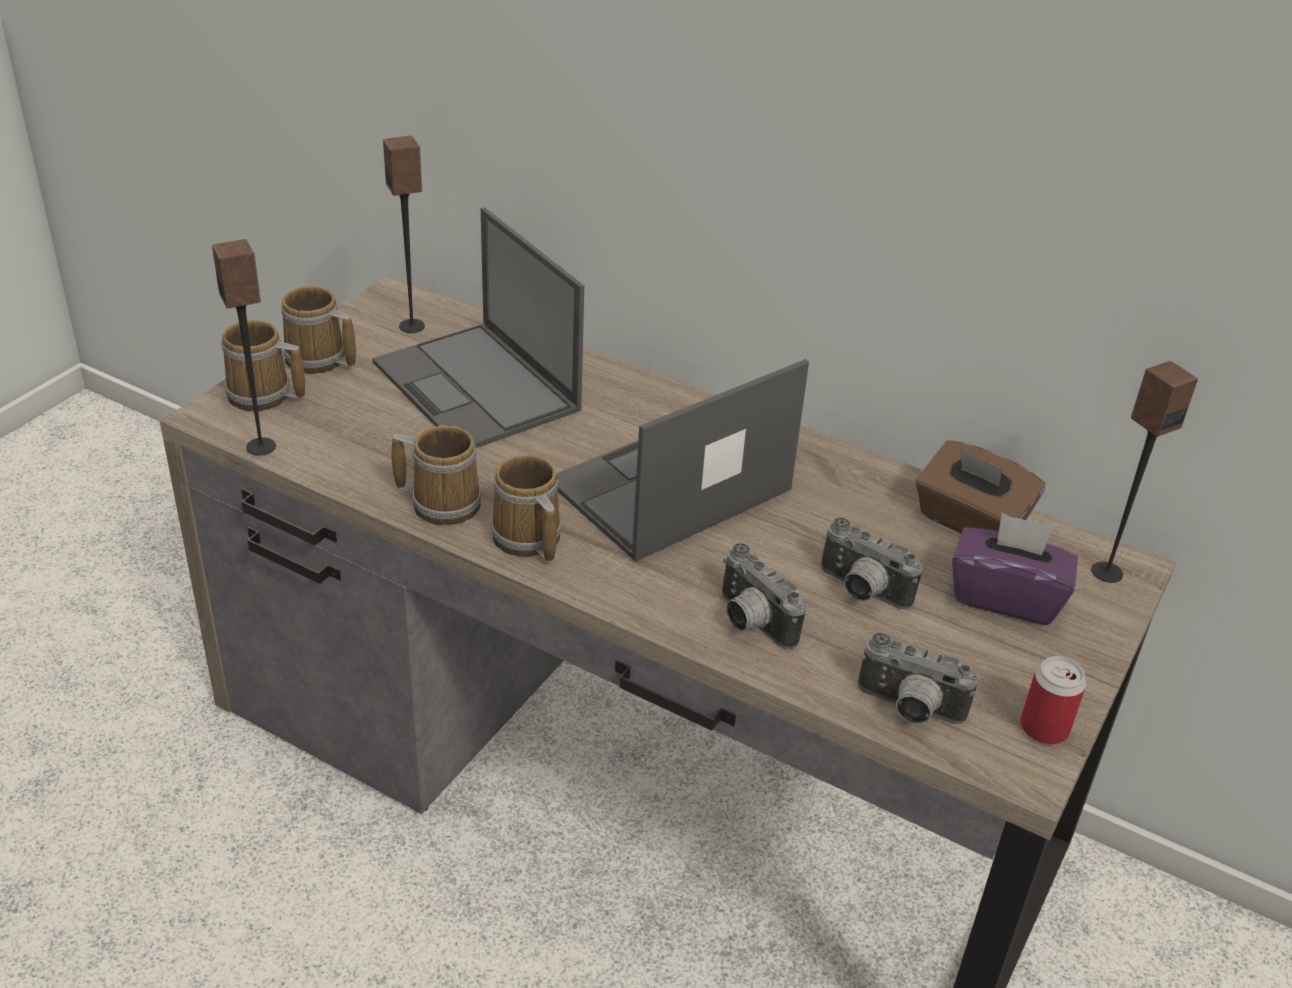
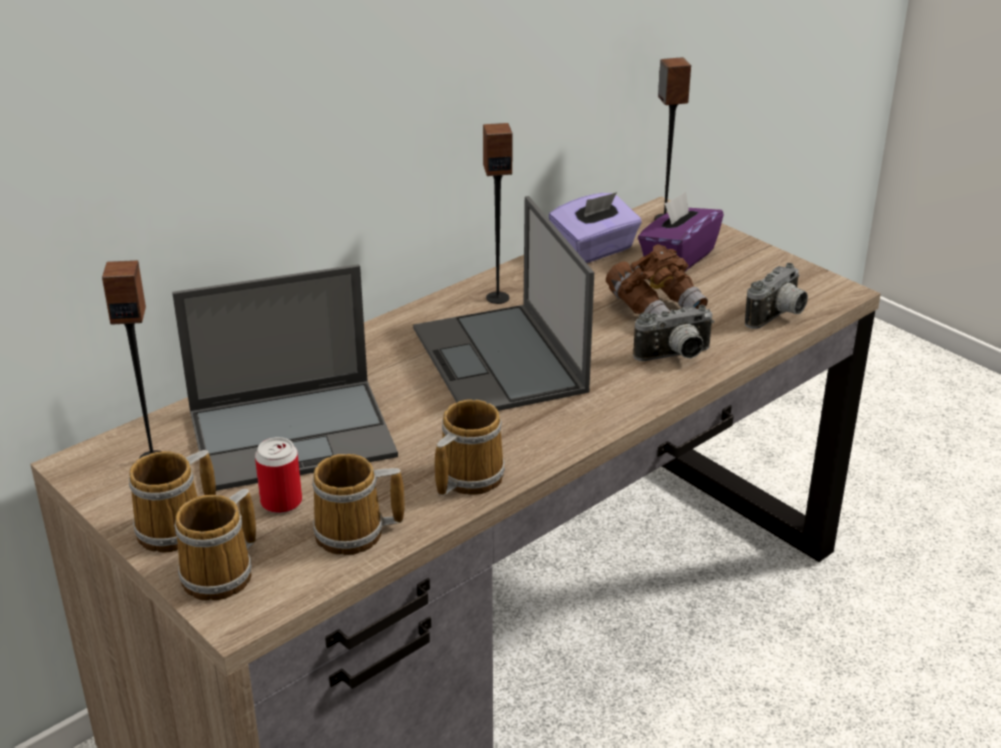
camera: 70 degrees left, 5 degrees down
(262, 447) = (319, 581): speaker -> speaker (497, 297)
(526, 539) = (539, 440): mug -> mug (354, 534)
(860, 592) = (656, 307): camera -> brown binoculars
(970, 522) = (594, 250): brown tissue box -> purple tissue box
(1044, 728) = (803, 276): can -> can (281, 502)

